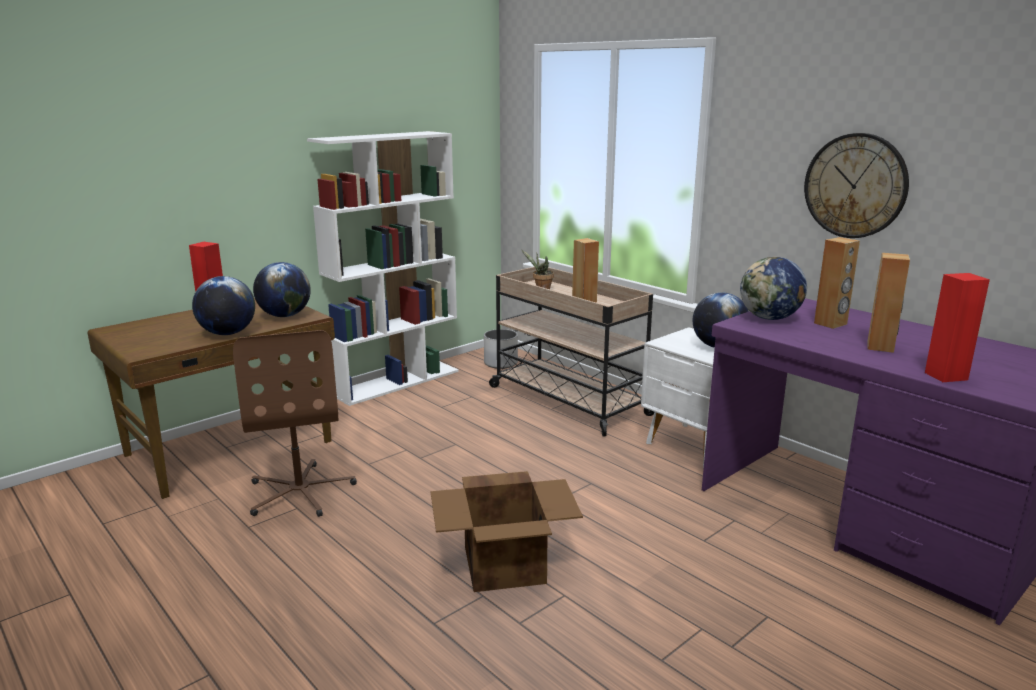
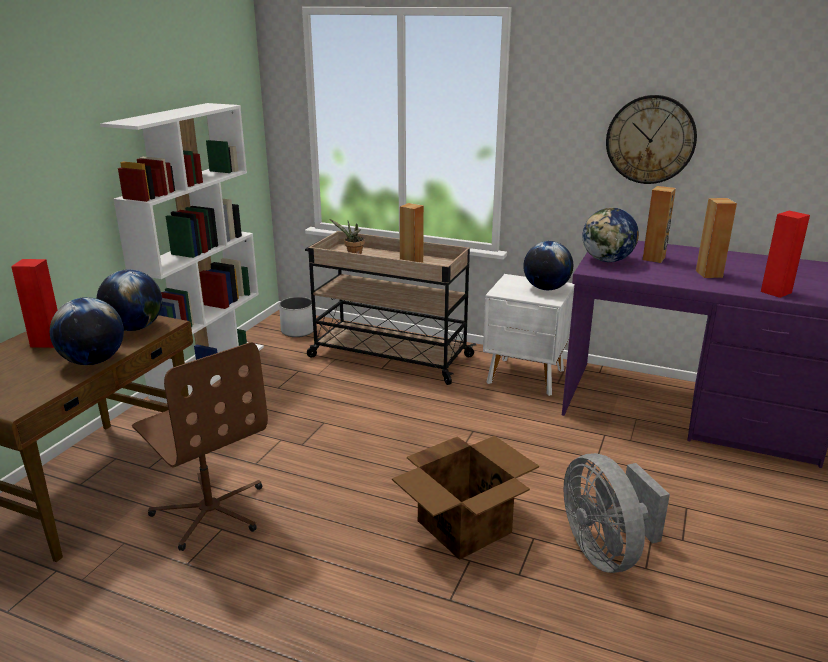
camera: 25 degrees left, 5 degrees up
(631, 630) = (606, 551): none -> grey fan

